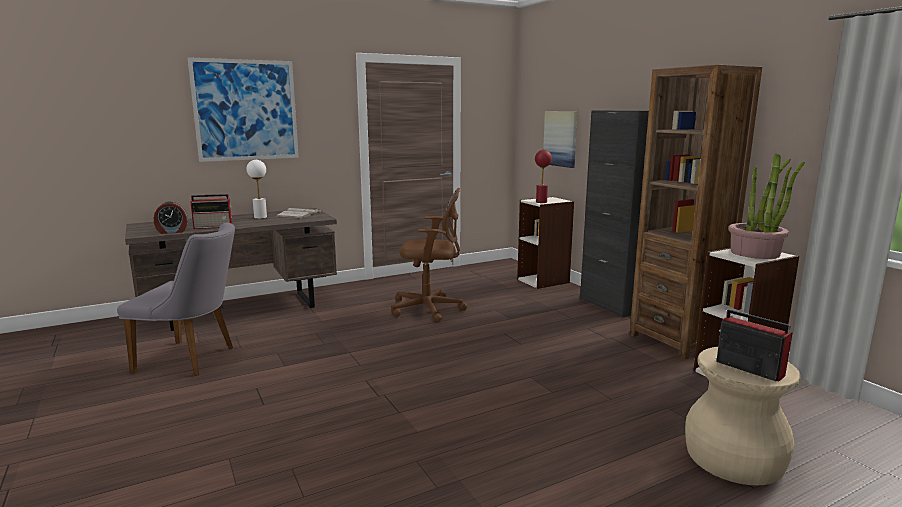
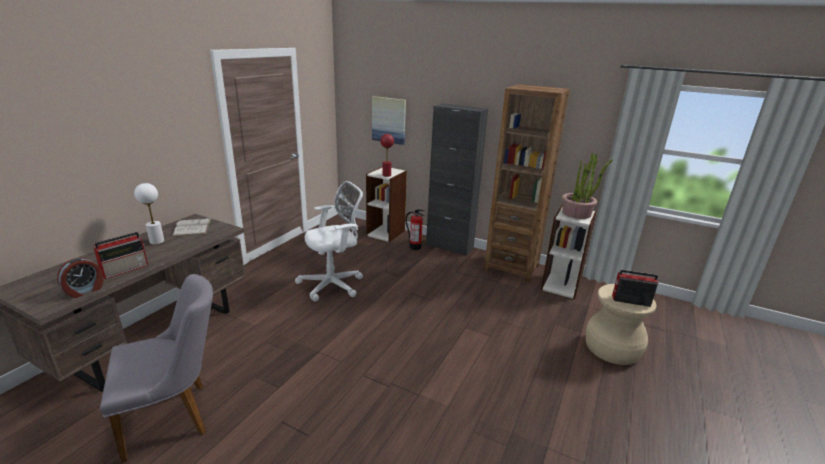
camera: 35 degrees left, 10 degrees up
(246, 110) = (109, 126): picture -> none
(430, 309) = (334, 284): brown office chair -> white office chair
(563, 298) = (415, 247): none -> fire extinguisher

